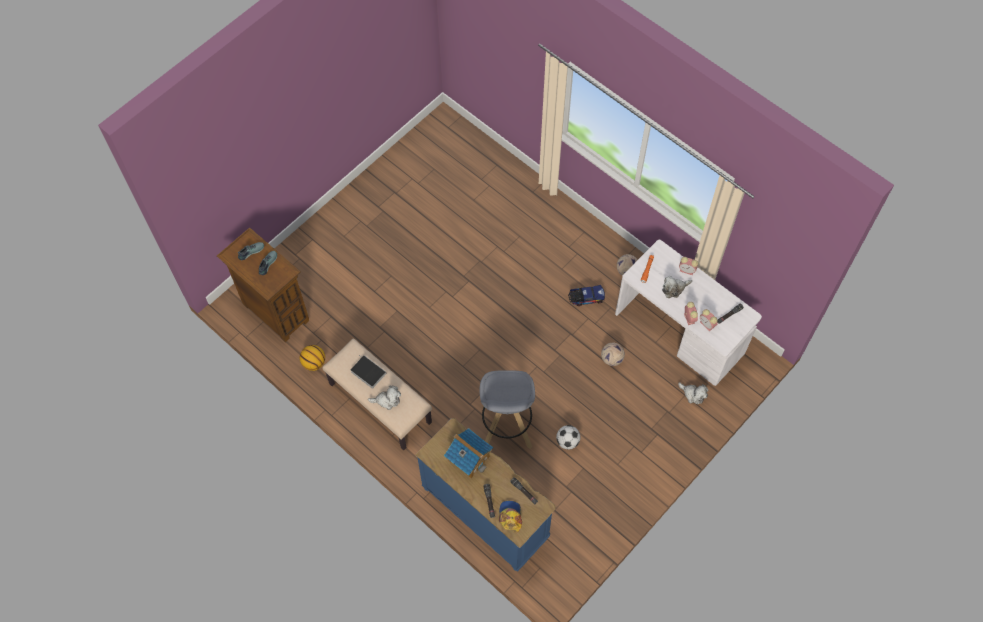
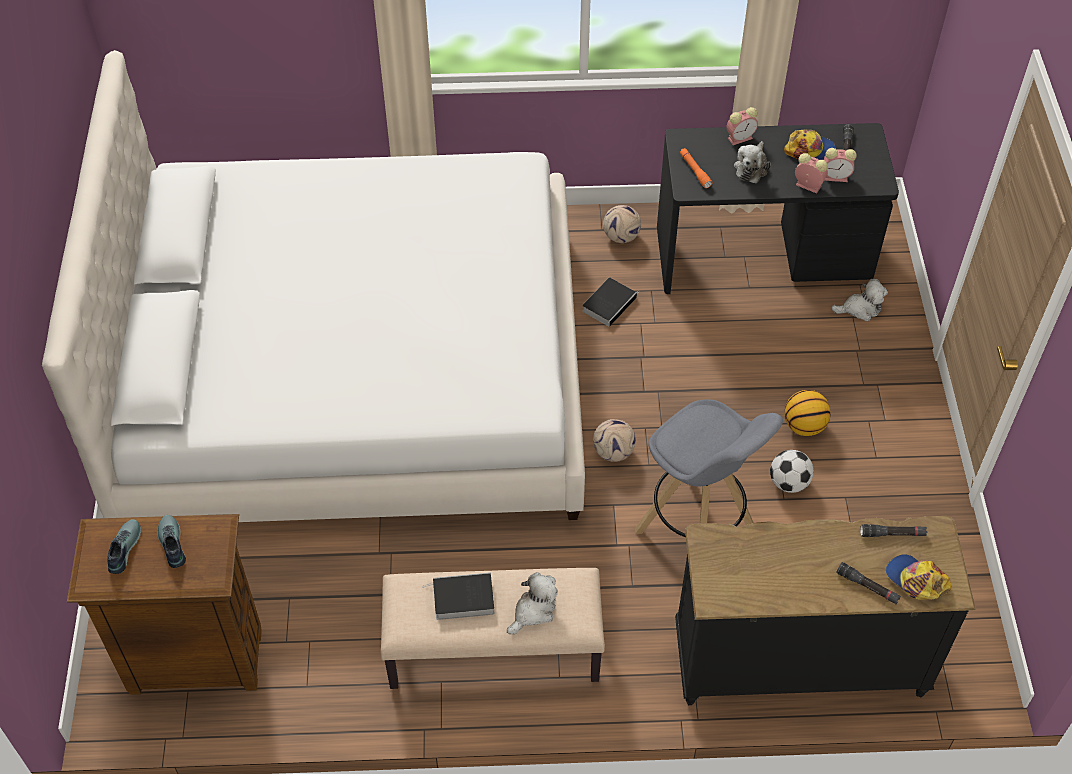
camera: 45 degrees left, 10 degrees down
(314, 363) = (334, 681): basketball -> basketball (804, 426)
(448, 241) = (353, 372): none -> white bed
(469, 458) = (772, 556): toy house -> none
(485, 513) = (797, 661): blue dresser -> black dresser
(585, 298) = (609, 303): toy truck -> book
(612, 359) = (724, 346): football -> football (614, 452)
(680, 332) = (763, 254): white desk -> black desk
(711, 302) = (810, 150): none -> cap

